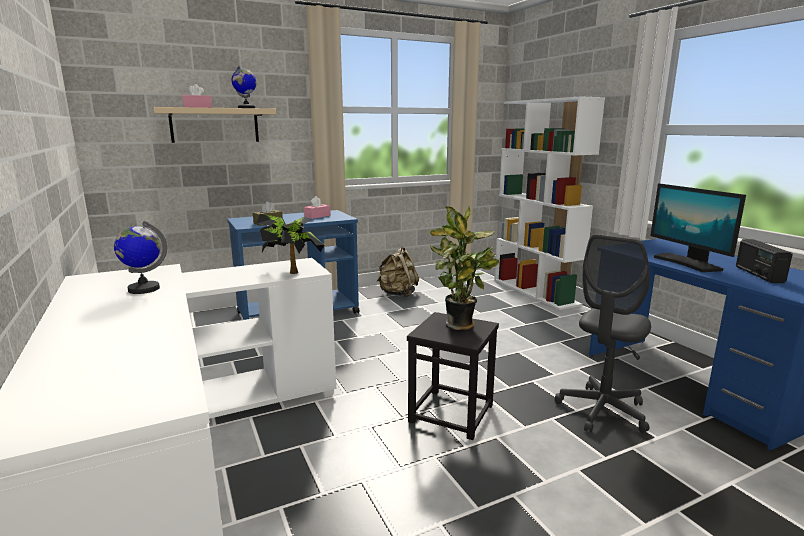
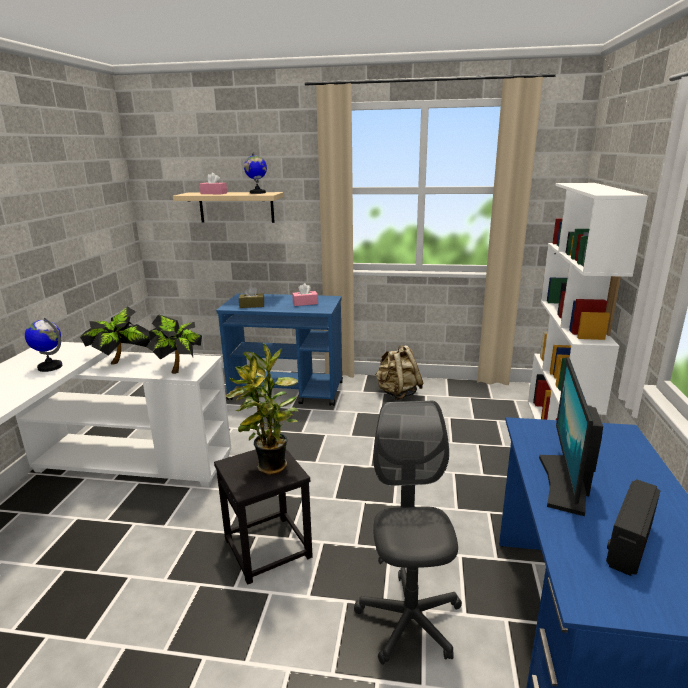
camera: 35 degrees right, 5 degrees up
(212, 277) = (122, 361): none -> potted plant
(602, 411) = (409, 620): grey office chair -> grey office chair turned 105 degrees clockwise

